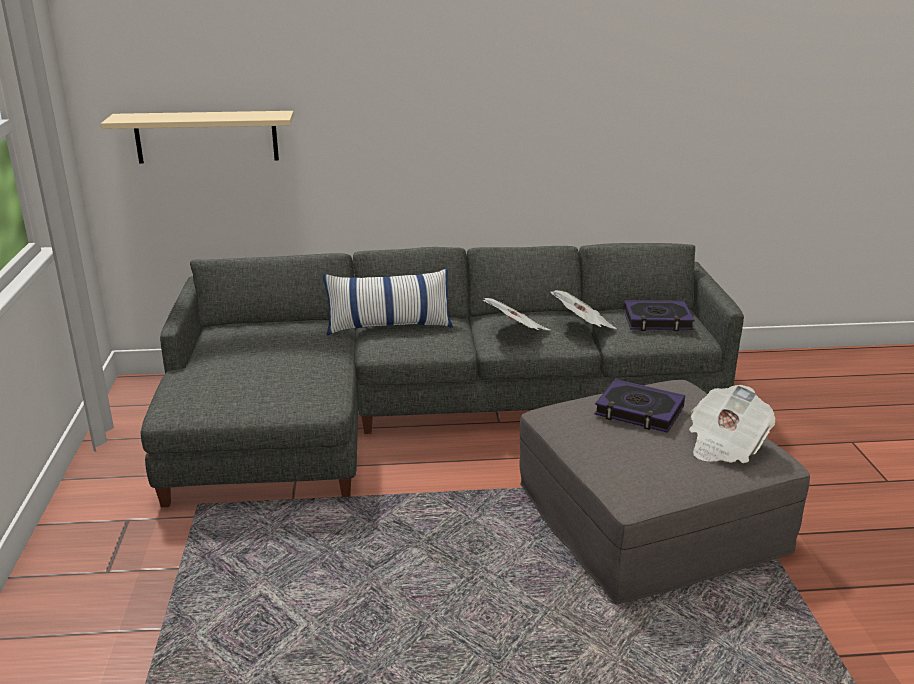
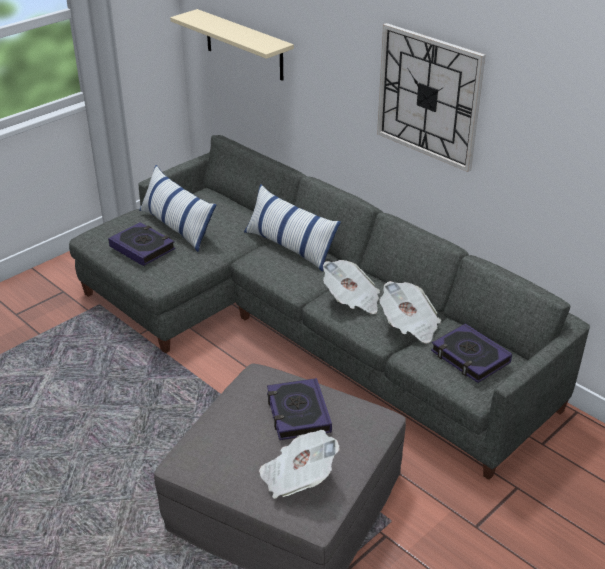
camera: 50 degrees right, 10 degrees up
(254, 359) = (177, 226): none -> pillow
(257, 388) = (142, 248): none -> book
(491, 110) = (428, 96): none -> wall clock

